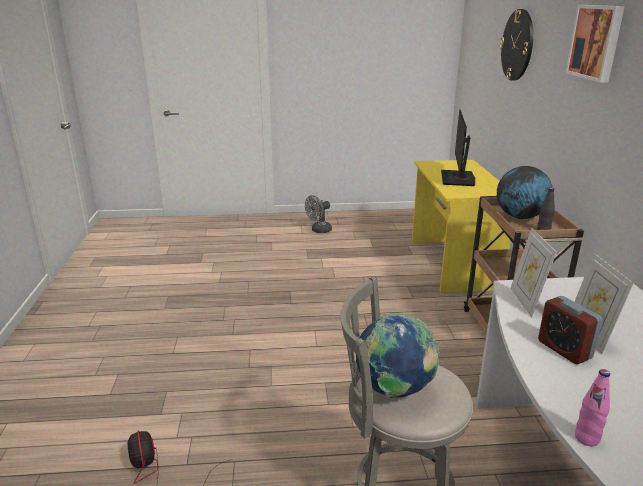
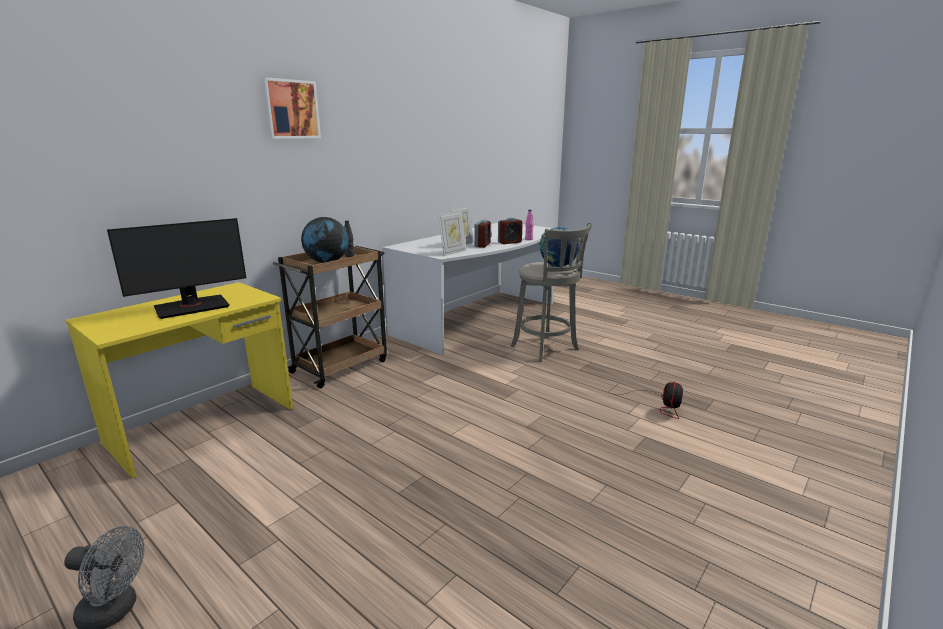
camera: 135 degrees left, 5 degrees down
(517, 45) = (124, 123): wall clock -> none
(567, 391) = (509, 242): none -> alarm clock

